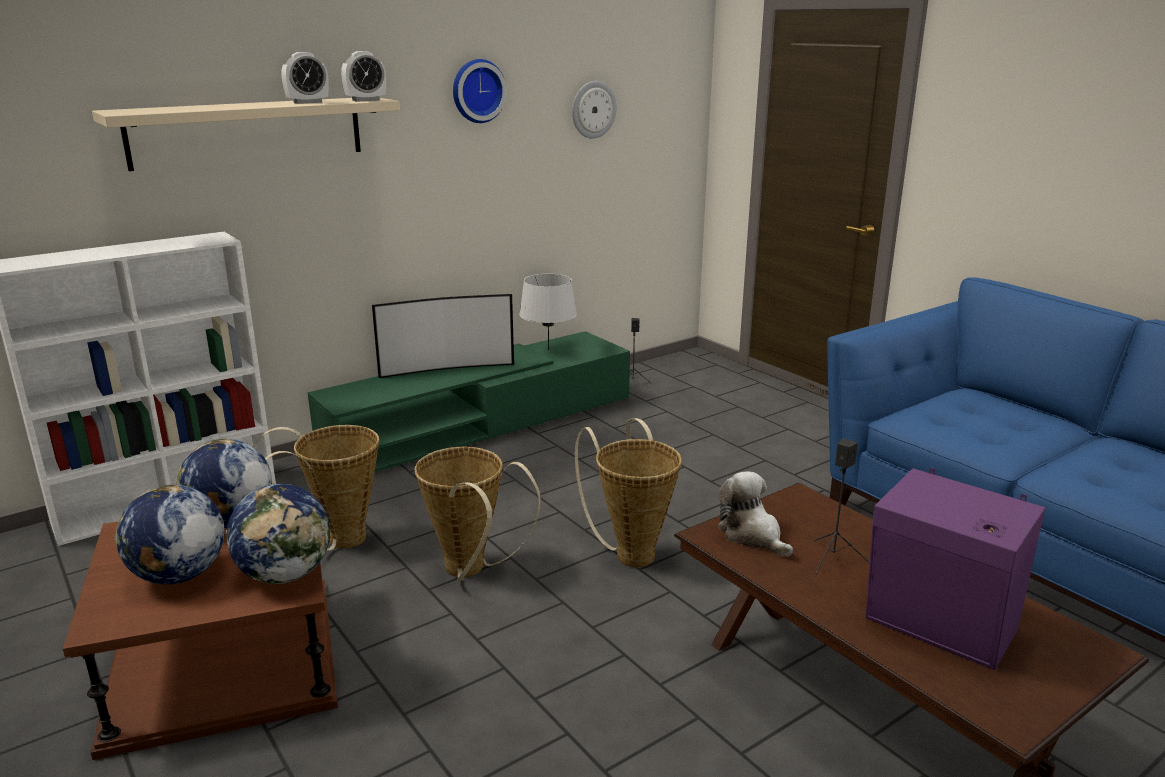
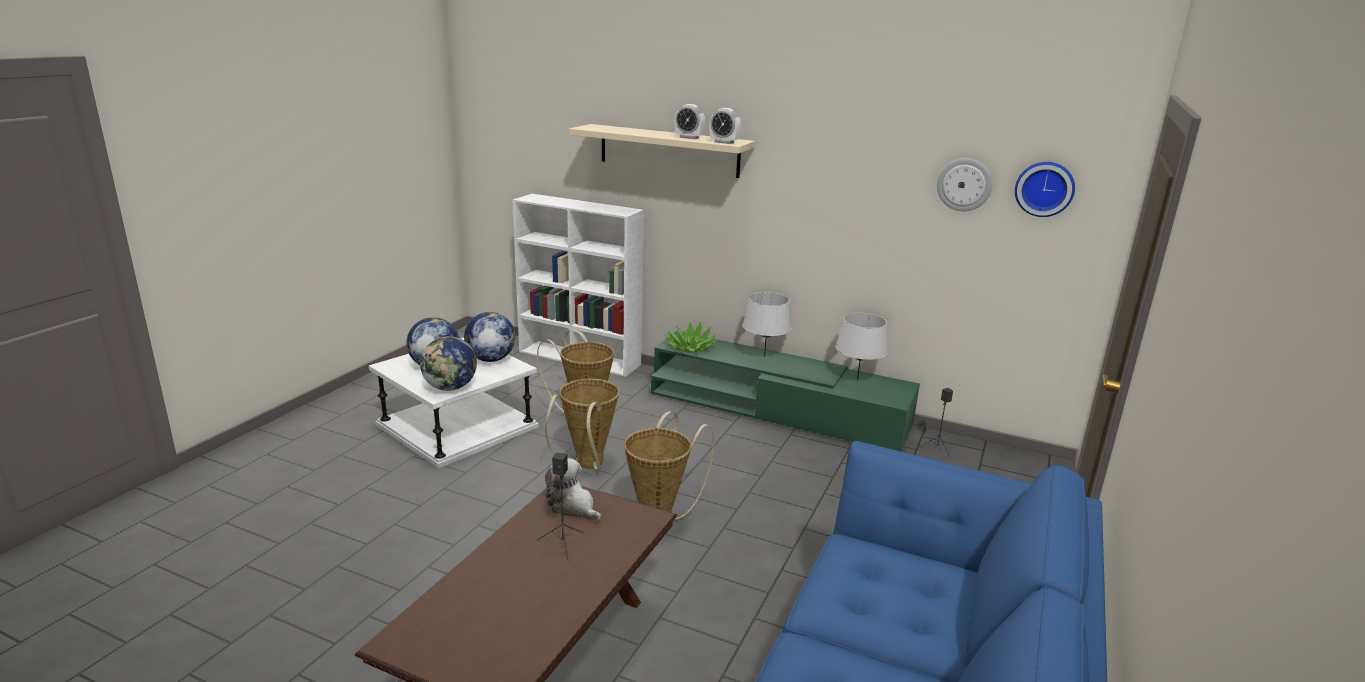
camera: 60 degrees right, 0 degrees up
(223, 661) = (457, 426): brown side table -> white side table
(368, 397) = (690, 348): none -> potted plant
(446, 368) = (764, 356): television -> grey table lamp
(477, 91) = (842, 149): wall clock -> wall clock (1044, 188)
(752, 535) = (573, 506): plush toy -> plush toy turned 75 degrees counterclockwise
(940, 628) = (492, 603): purple speaker -> none

